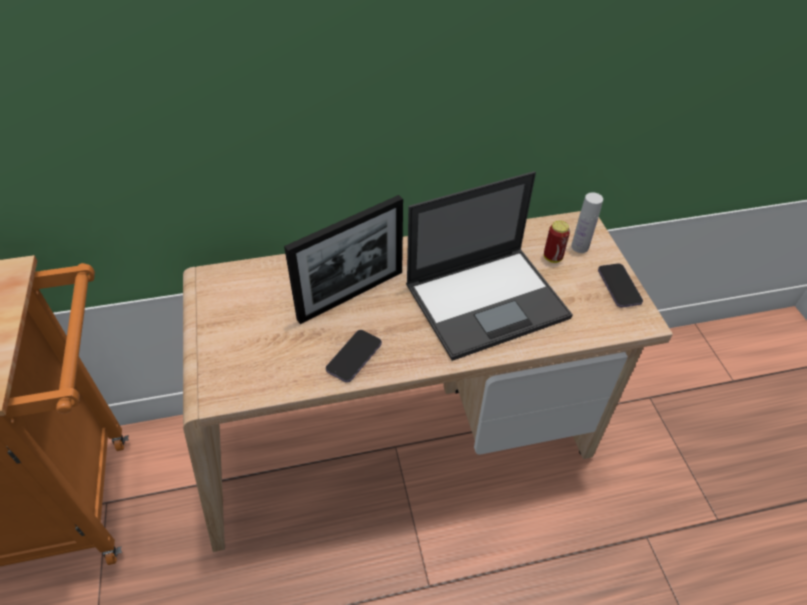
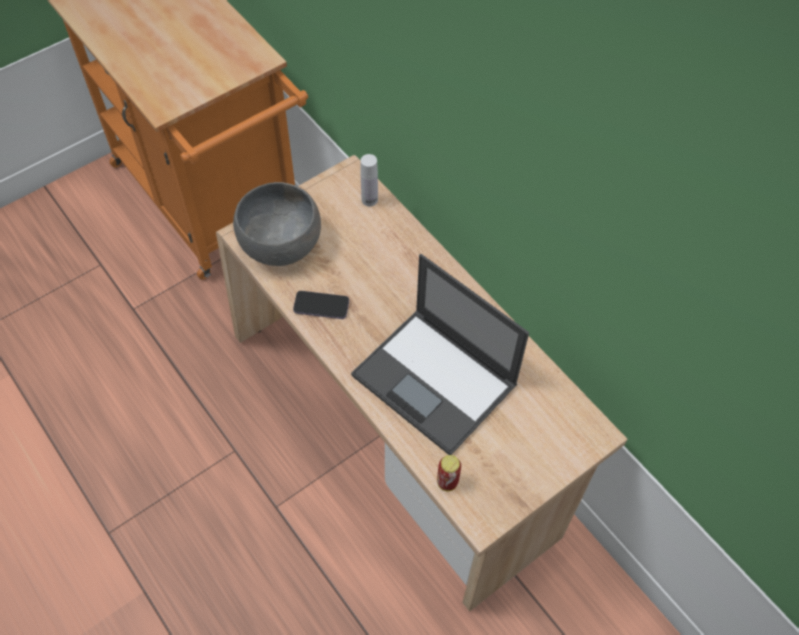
camera: 65 degrees right, 10 degrees up
(251, 365) = (281, 243): none -> grey bowl
(351, 295) = (385, 276): picture frame -> none
(552, 257) = (525, 419): can -> can (447, 482)
(580, 247) = (556, 439): white bottle -> white bottle (369, 200)
(619, 287) = (517, 489): phone -> none

